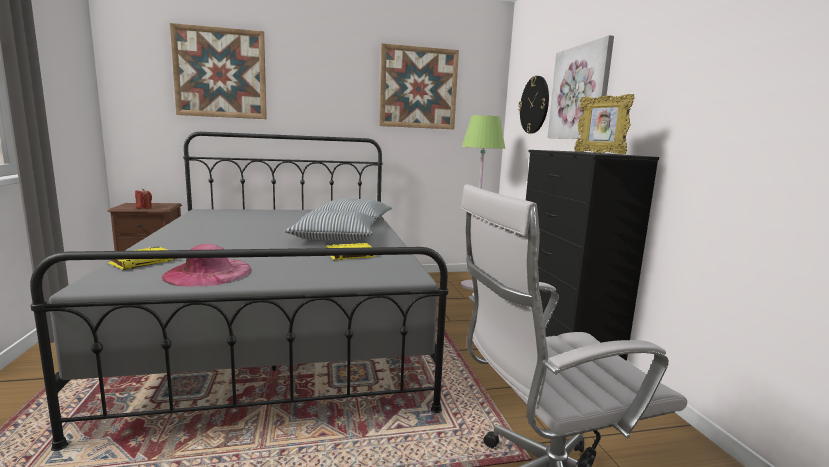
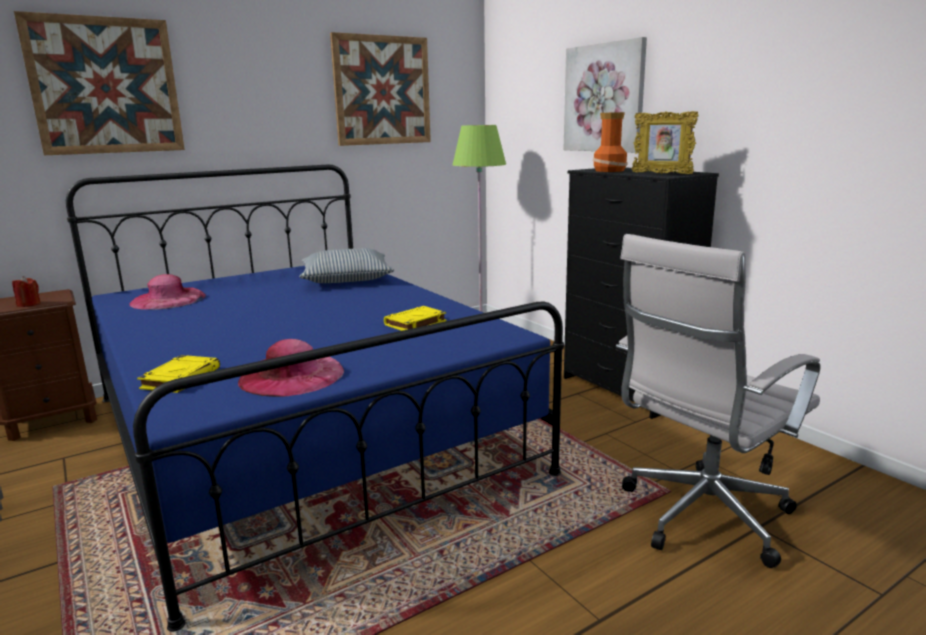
camera: 20 degrees left, 5 degrees up
(225, 217) = (168, 299): none -> pink hat
(281, 328) = (301, 432): grey bed -> blue bed
(334, 237) = (361, 305): pillow -> none
(534, 105) = (535, 108): wall clock -> none
(561, 151) = (608, 170): none -> vase

